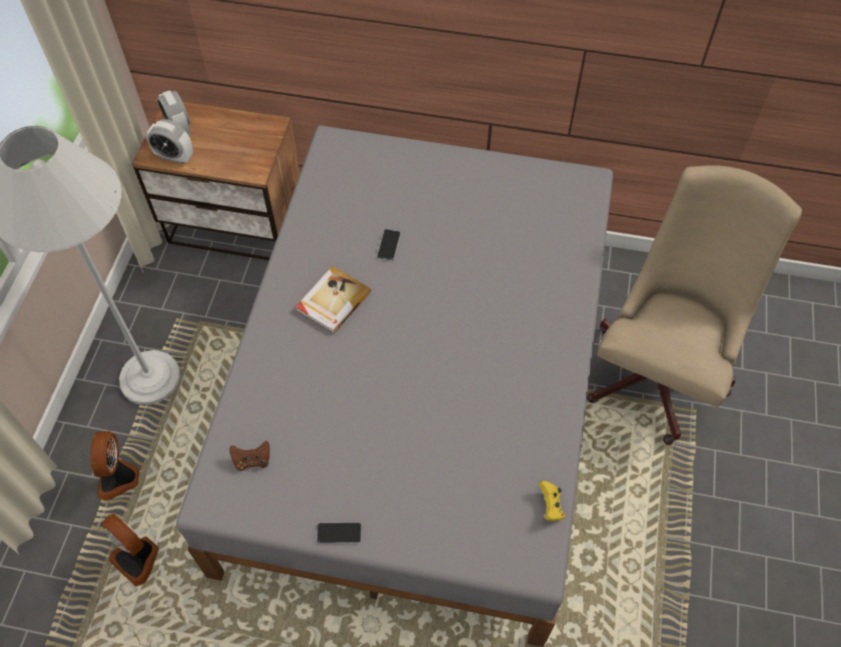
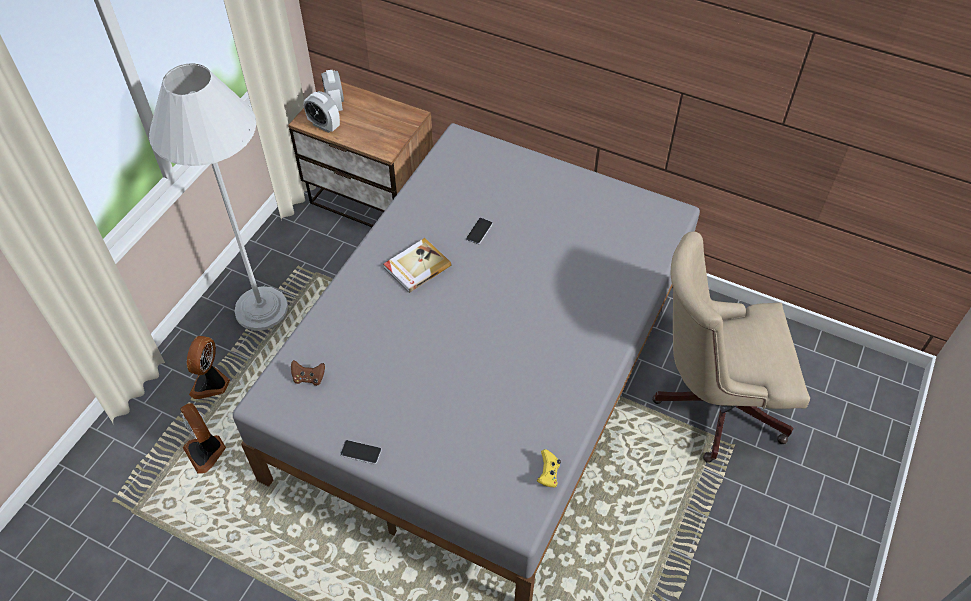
camera: 15 degrees right, 5 degrees down
(660, 370) = (711, 403): beige office chair -> beige office chair turned 135 degrees counterclockwise

